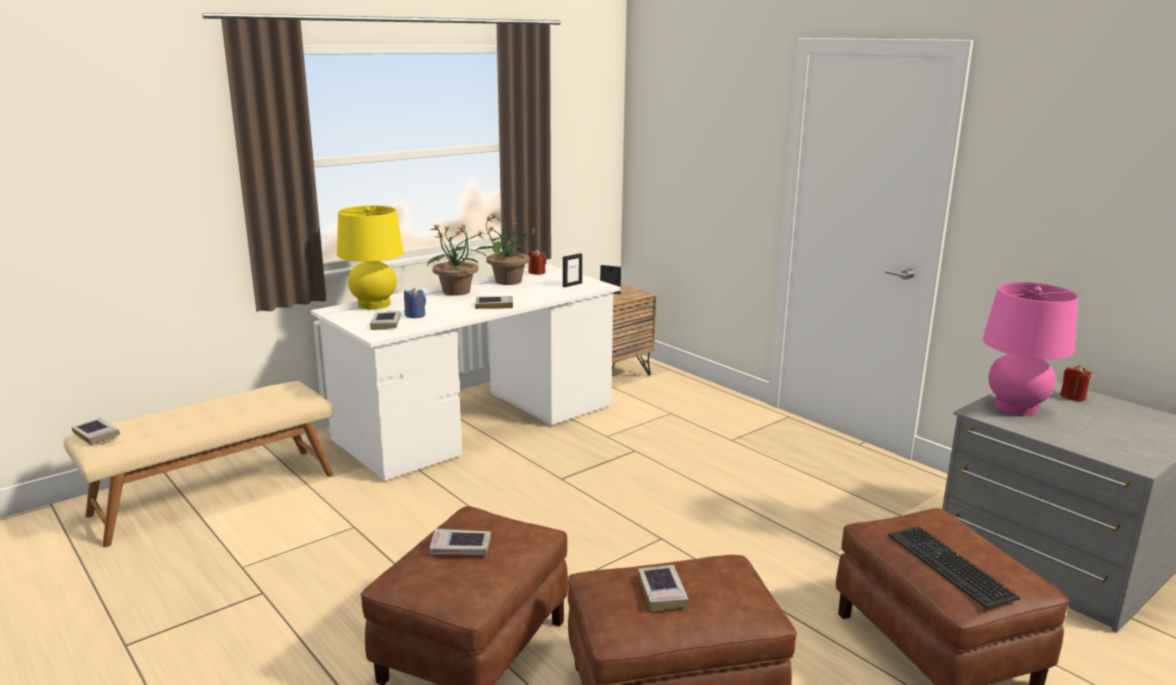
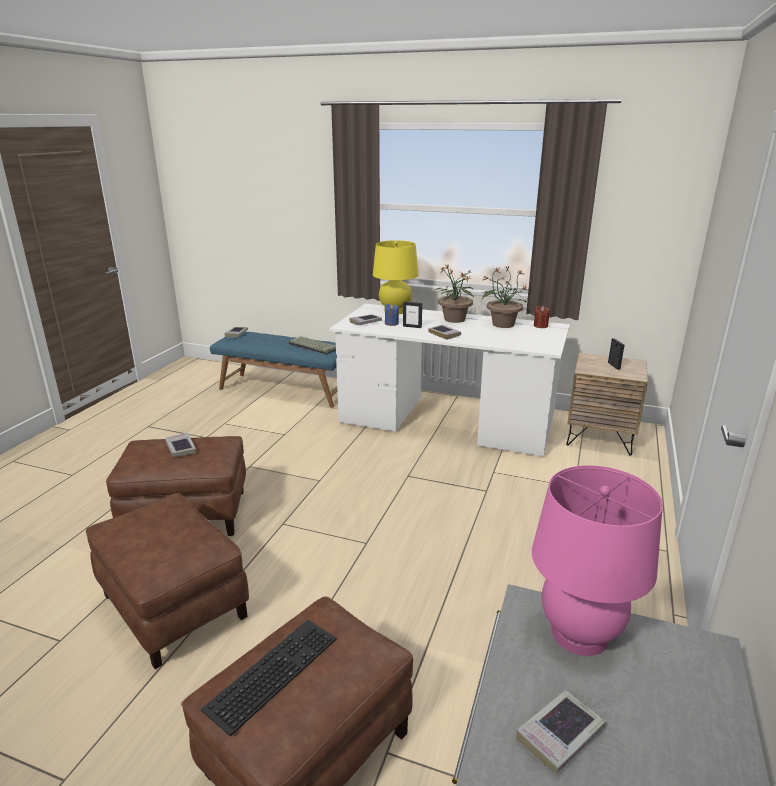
camera: 60 degrees right, 5 degrees up
(215, 493) = (284, 389): beige bench -> blue bench
(268, 397) = (314, 346): none -> keyboard
(572, 285) = (533, 341): picture frame -> picture frame (412, 327)
(662, 592) = (159, 528): book -> book (560, 735)
(1072, 397) = (695, 690): red candle -> none

